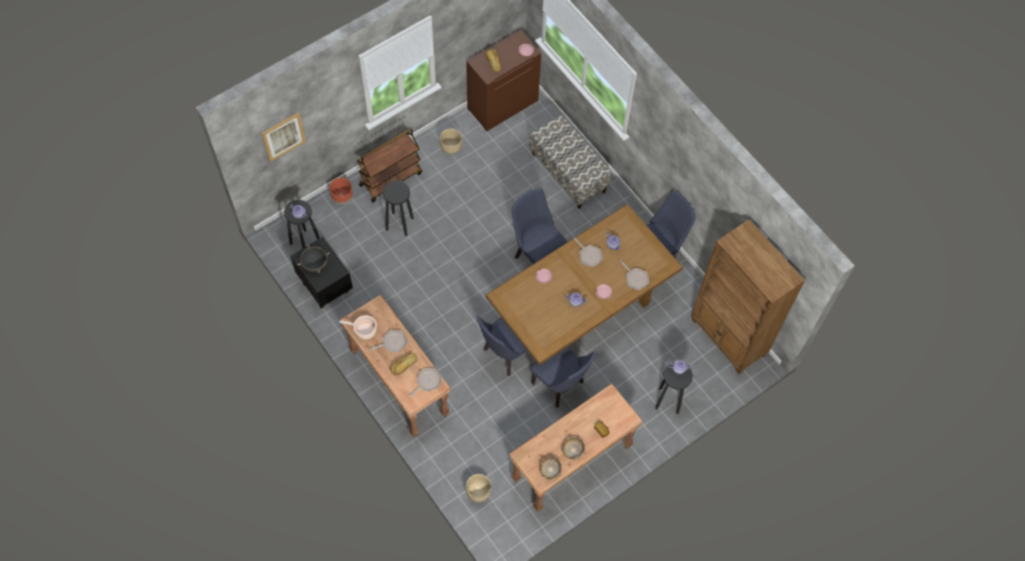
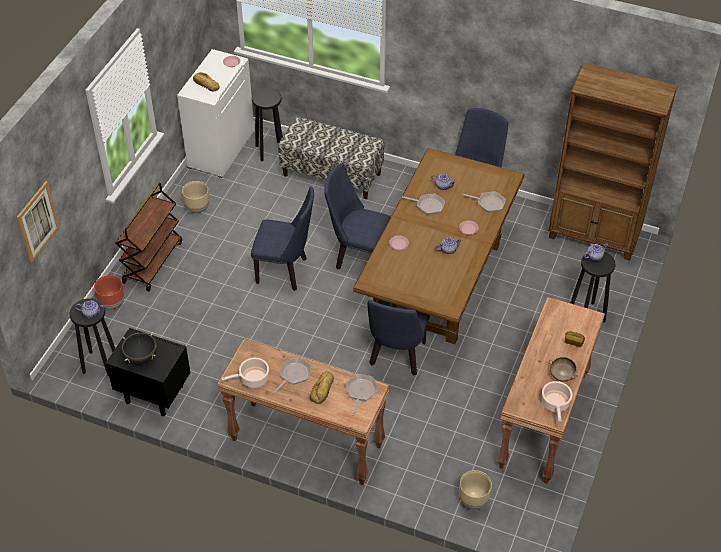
camera: 30 degrees left, 15 degrees down
(399, 223) = (192, 296): black stool -> black stool (270, 150)
(502, 104) = (221, 148): brown cabinet -> white cabinet
(550, 470) = (555, 404): beige bowl -> cooking pot
(561, 386) = (474, 356): blue chair -> blue chair (286, 271)

